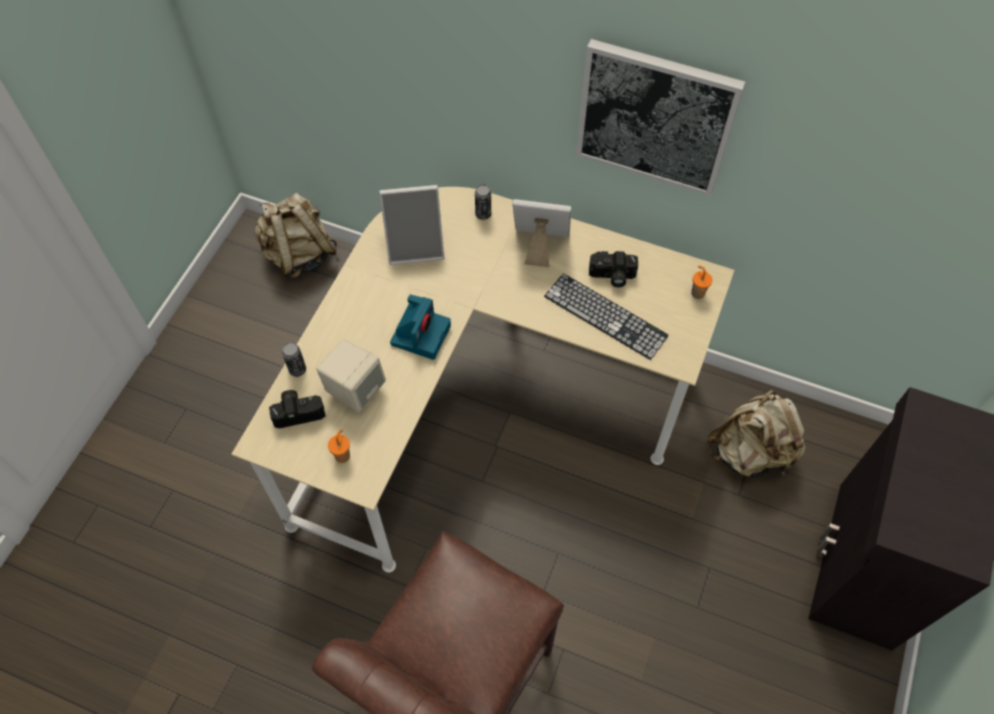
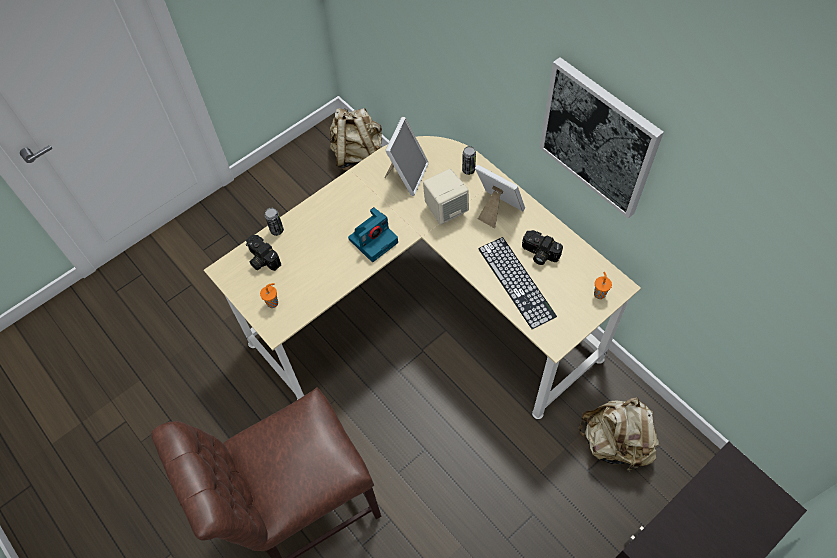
camera: 30 degrees right, 0 degrees up
(298, 411) = (261, 259): camera -> camera turned 150 degrees counterclockwise
(355, 390) = (307, 261): beige speaker -> beige speaker (446, 210)
(416, 246) = (406, 175): picture frame -> picture frame turned 90 degrees counterclockwise

